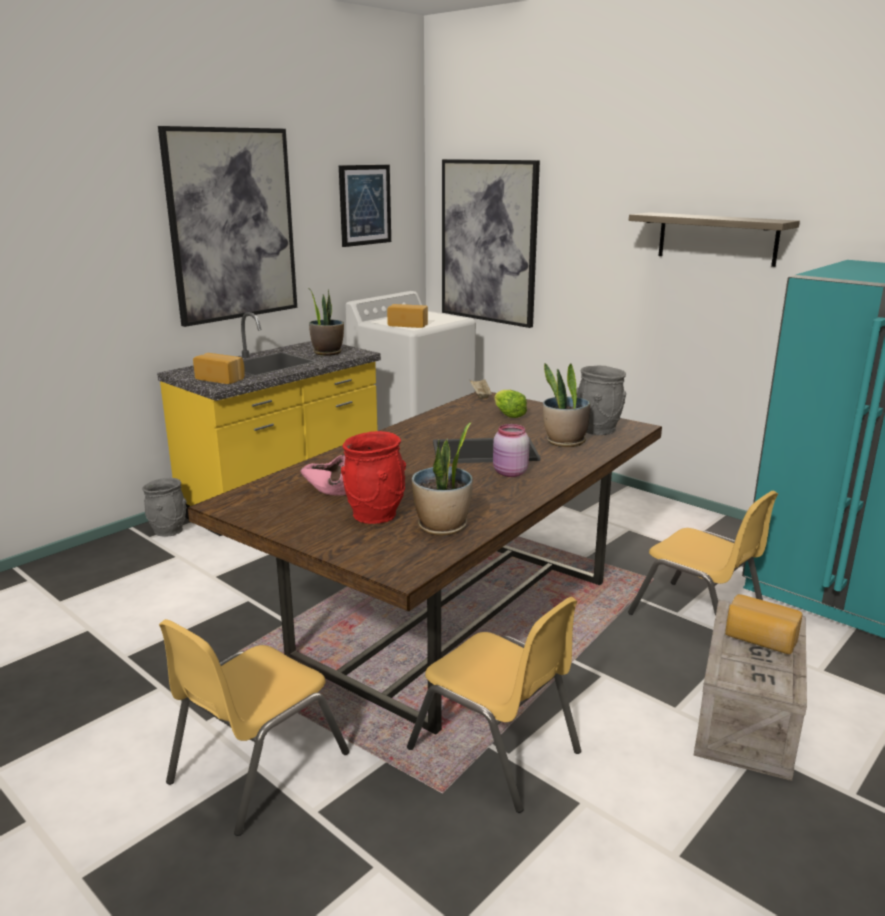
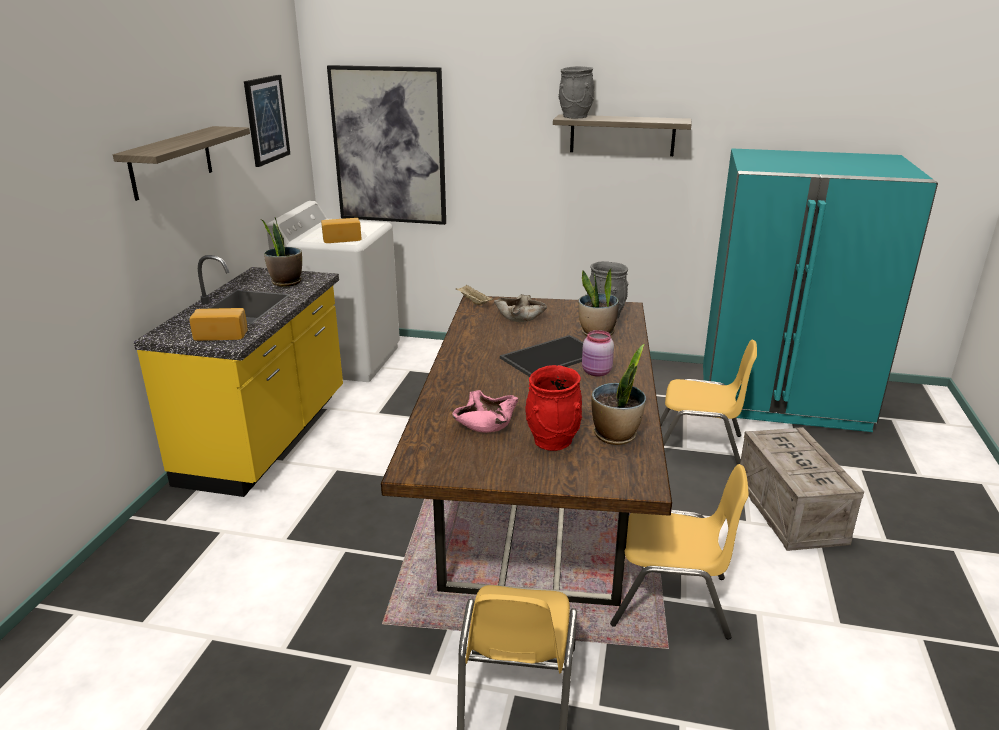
camera: 30 degrees left, 5 degrees up
(169, 531) = (181, 507): grey vase -> grey vase (575, 117)
(232, 225) = (171, 162): picture -> shelf
(508, 414) = (520, 316): lettuce -> beige bowl
(760, 639) = (796, 453): bread -> none

